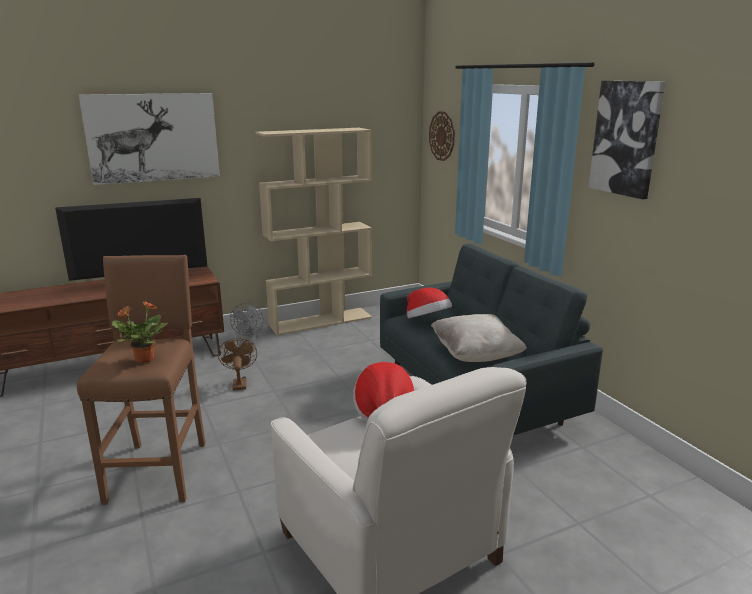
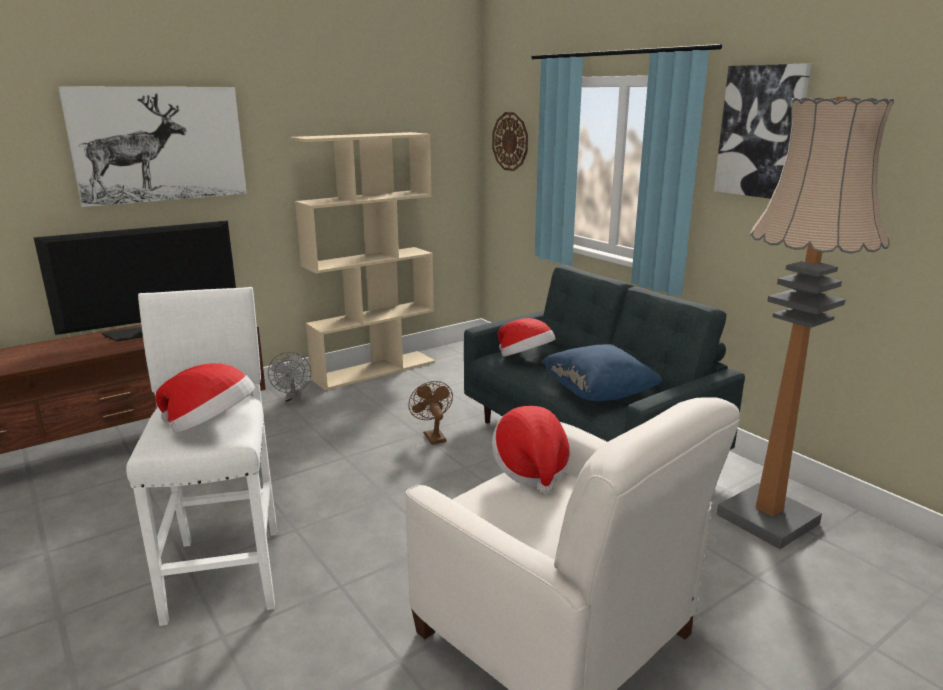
camera: 10 degrees left, 0 degrees up
(144, 359) = (212, 426): potted plant -> hat
(159, 470) = (226, 571): brown stool -> white stool
(239, 383) = (297, 452): brown fan -> brown fan (432, 436)
(475, 355) = (598, 393): beige pillow -> blue pillow
(608, 475) = (767, 519): none -> floor lamp

